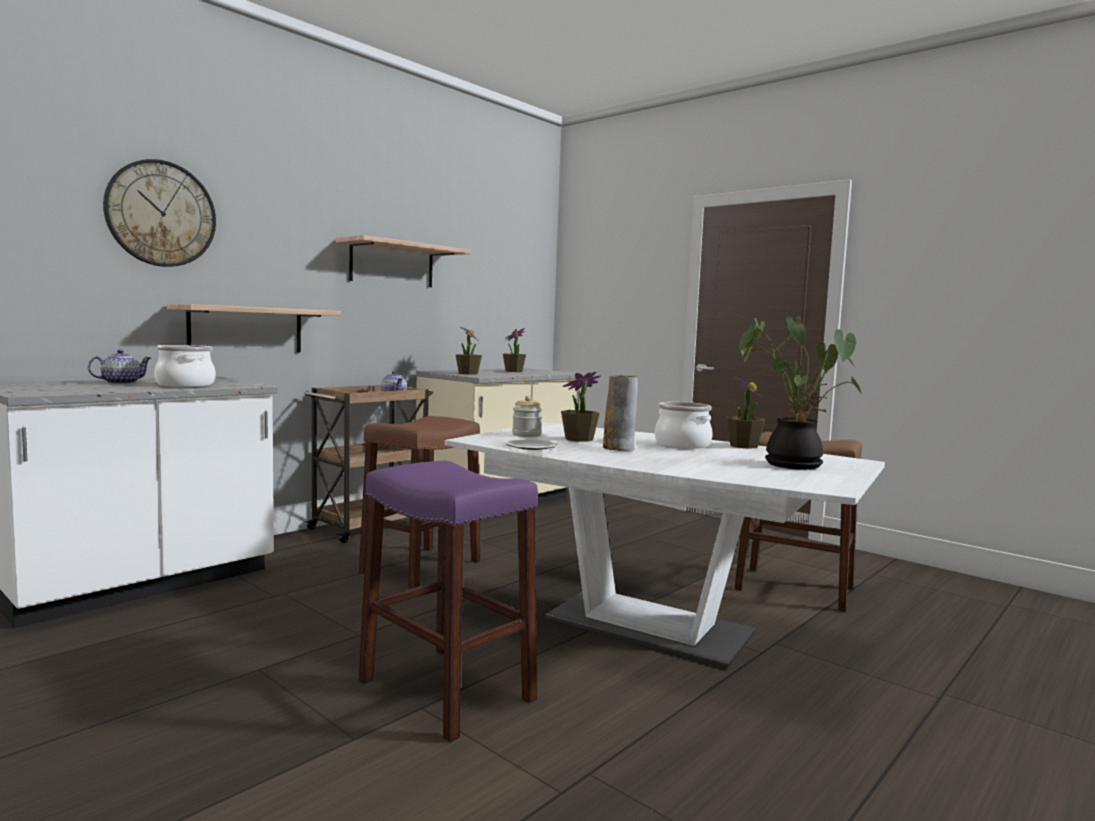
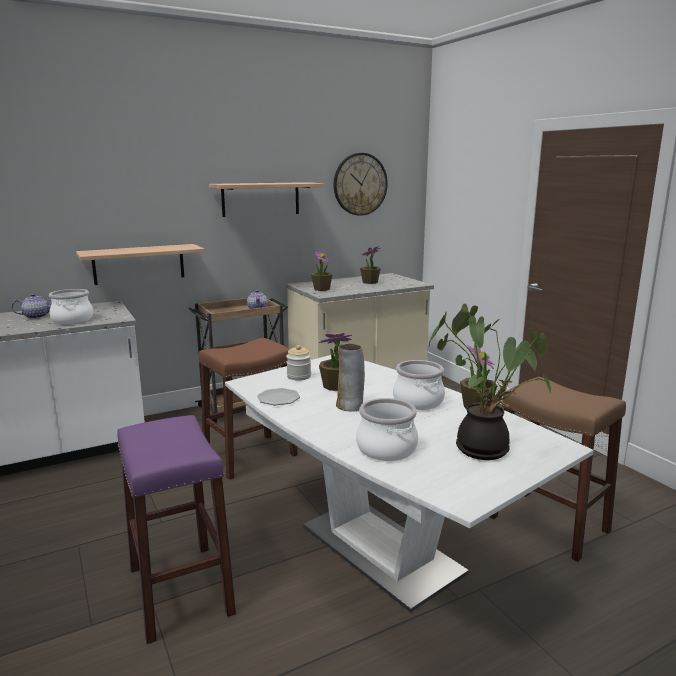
camera: 20 degrees right, 10 degrees up
(161, 214) = (65, 185): wall clock -> wall clock (360, 184)
(704, 468) = (386, 449): none -> cooking pot

